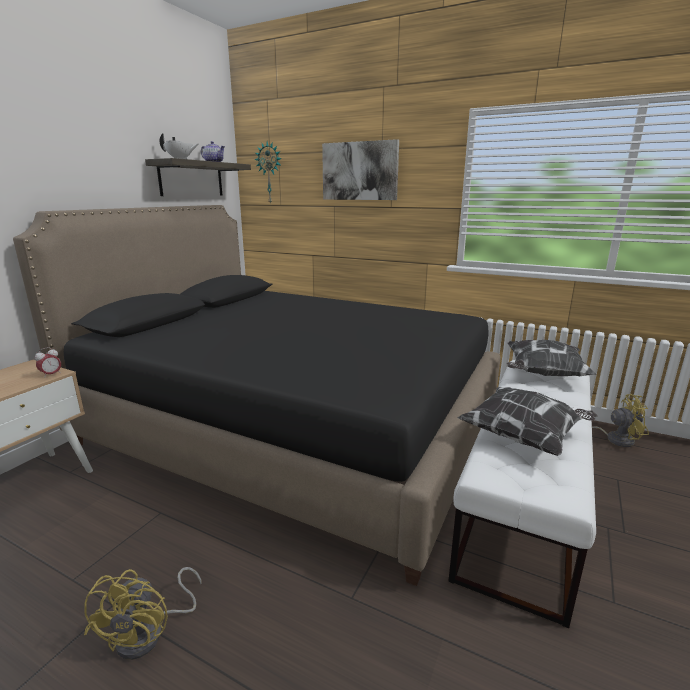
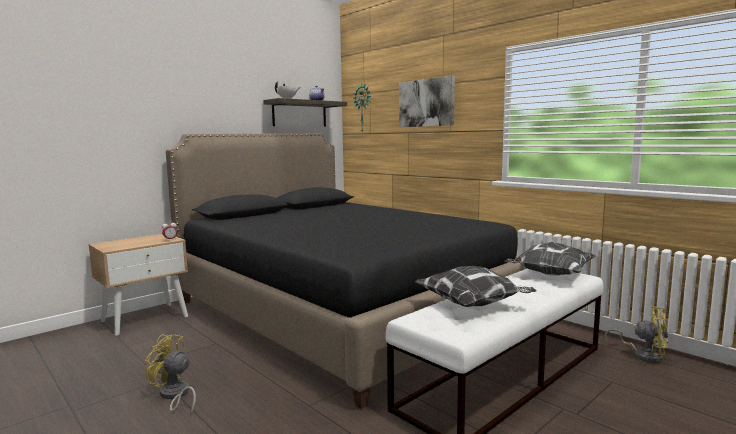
camera: 20 degrees right, 10 degrees down
(150, 633) = (174, 395): yellow fan -> yellow fan turned 90 degrees clockwise

